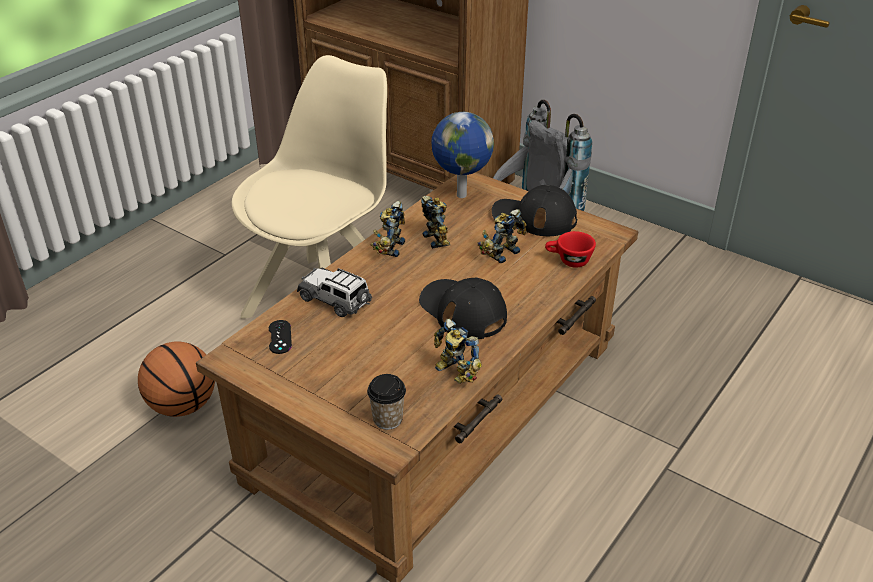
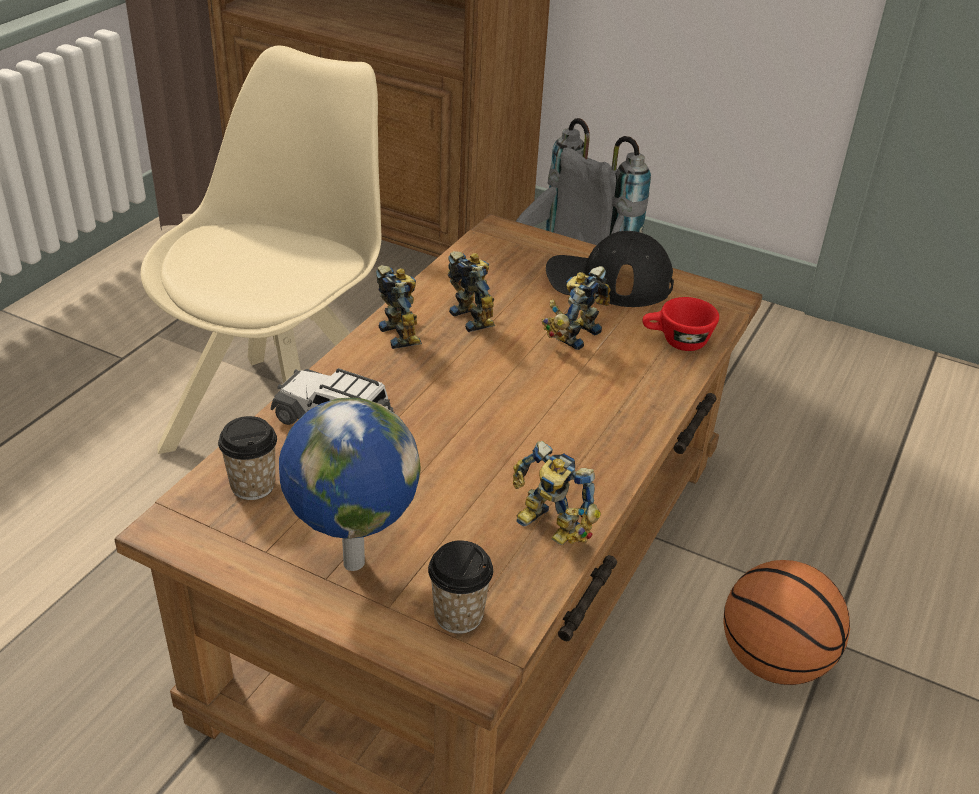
camera: 10 degrees left, 0 degrees up
(183, 405) = (80, 598): basketball -> basketball (773, 661)
(280, 337) = (253, 486): black game controller -> cup
(389, 247) = (403, 333): toy robot -> toy robot turned 150 degrees clockwise
(460, 195) = (492, 252): globe -> globe (351, 562)
(462, 310) = (537, 425): black cap -> none

